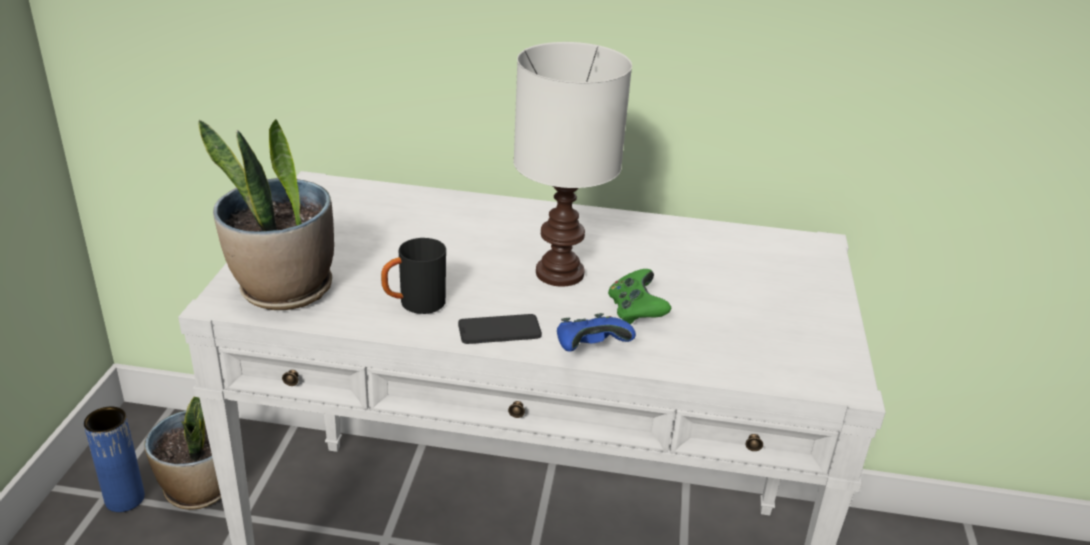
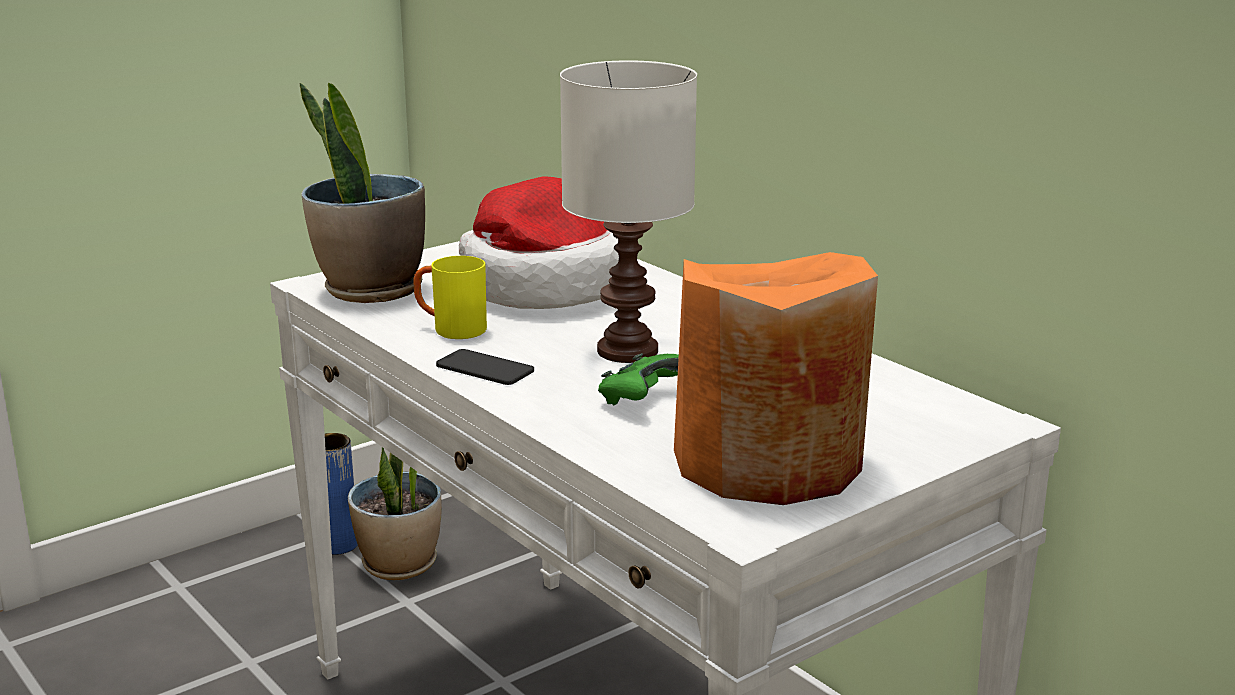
camera: 45 degrees right, 10 degrees down
(411, 237) = (544, 287): none -> hat
(414, 304) = (450, 330): black mug -> yellow mug
(590, 348) = (538, 407): blue game controller -> none
(776, 328) = (768, 462): none -> orange vase

